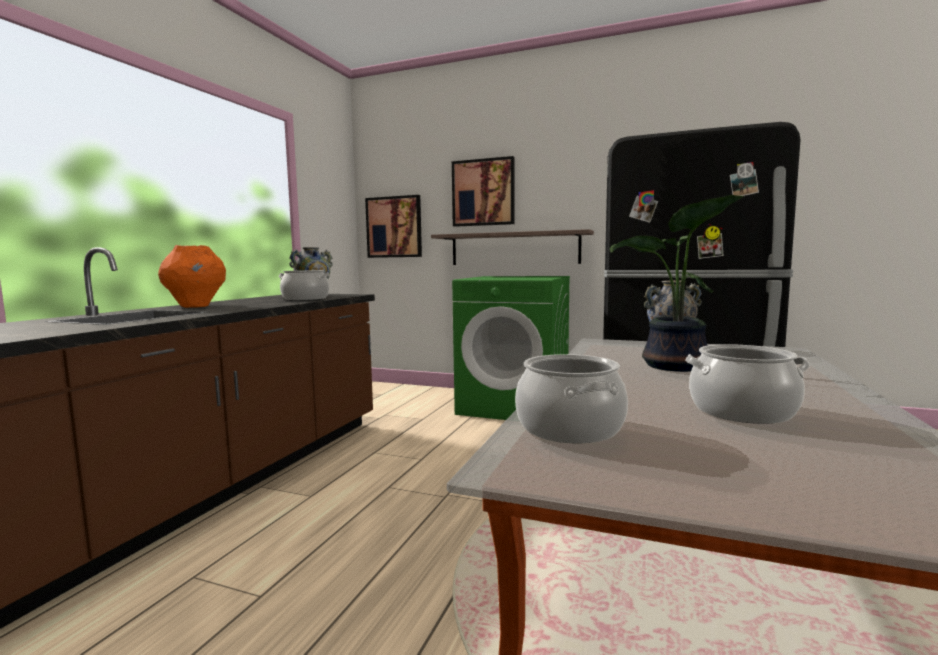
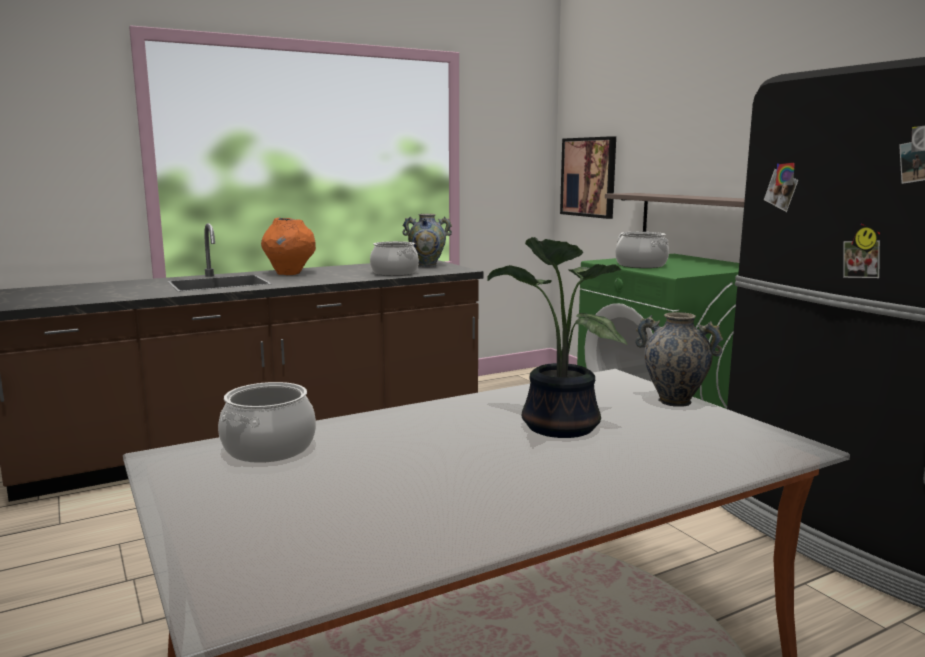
camera: 40 degrees right, 5 degrees up
(483, 192) = (682, 135): picture -> none
(742, 411) = (422, 482): cooking pot -> cooking pot (641, 265)

